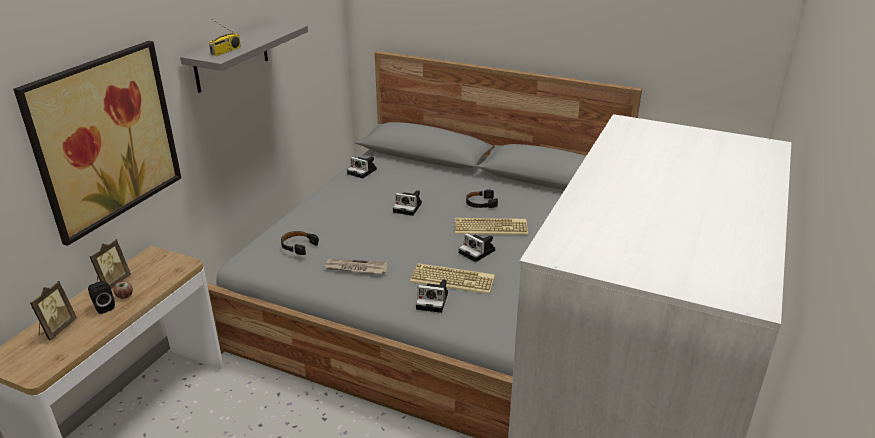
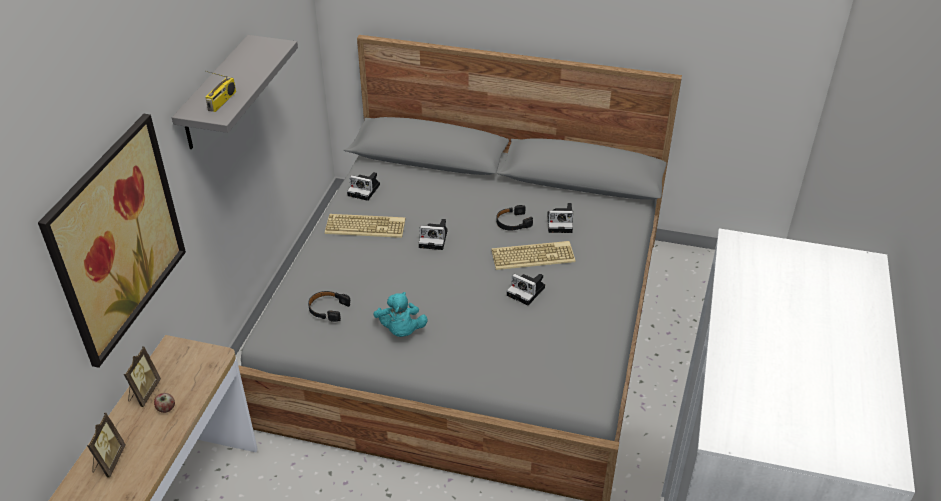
camera: 10 degrees left, 10 degrees up
(103, 307) = (148, 426): black speaker -> none
(356, 268) = (401, 330): newspaper -> turquoise plush toy
(433, 301) = (497, 363): camera -> camera (561, 223)
(453, 279) = (510, 331): keyboard -> keyboard (366, 226)

